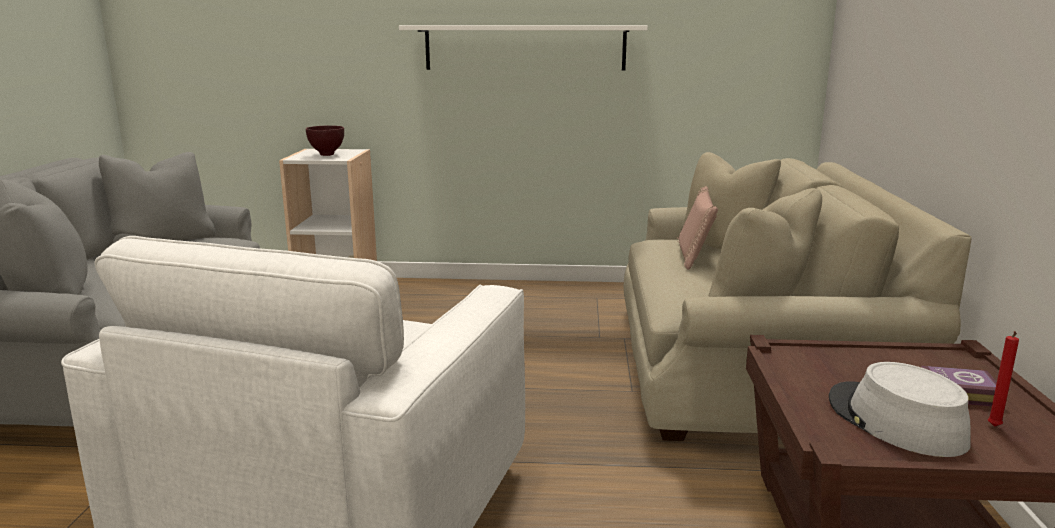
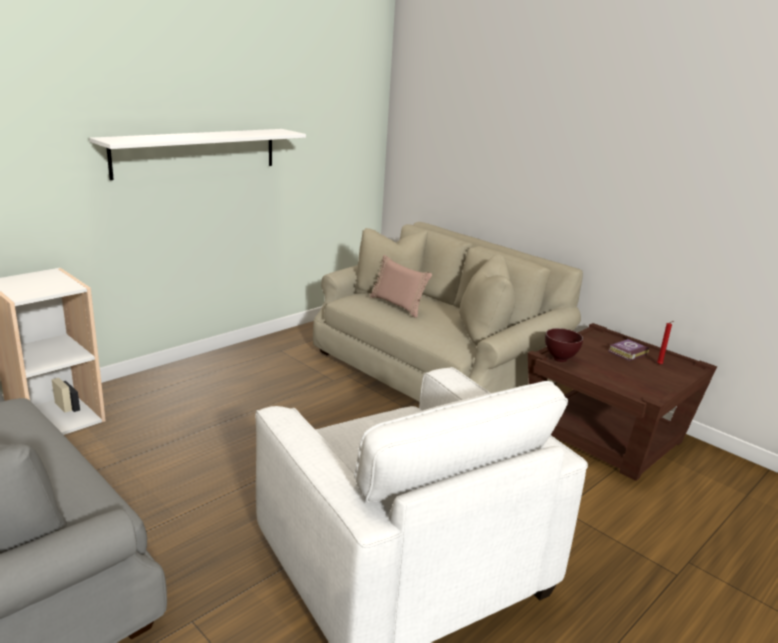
camera: 50 degrees left, 5 degrees up
(326, 155) = (42, 285): brown bowl -> brown bowl (561, 360)
(895, 421) = (637, 376): grey hat -> none

